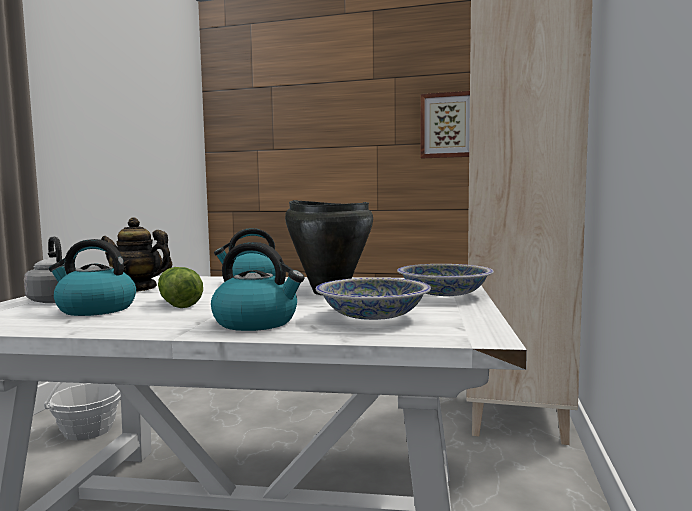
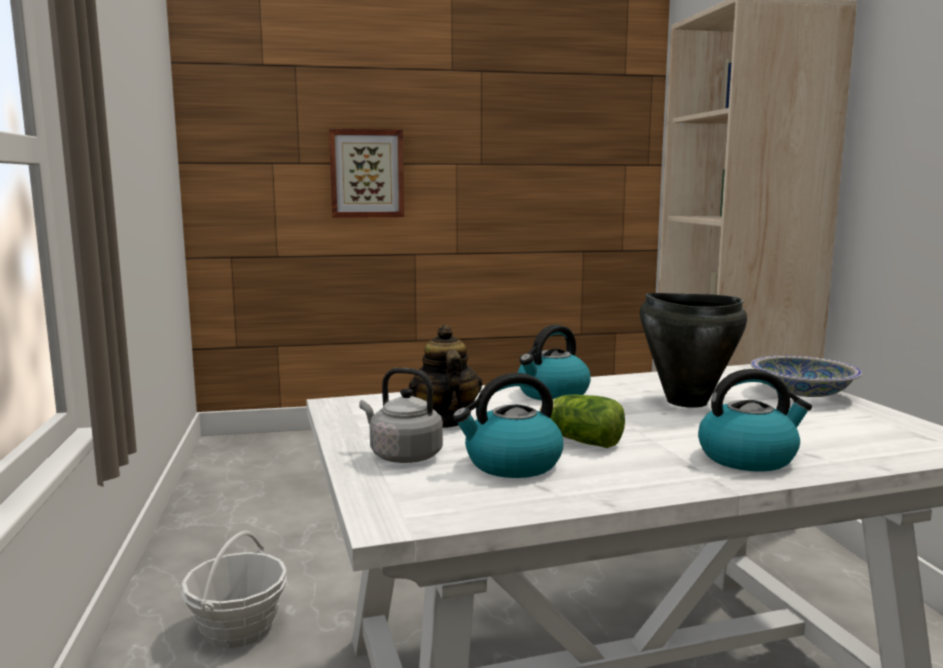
camera: 25 degrees left, 5 degrees up
(137, 289) = (445, 421): teapot -> teapot turned 90 degrees clockwise
(373, 317) = (826, 434): bowl -> none
(447, 125) = (550, 142): picture -> picture (367, 173)

